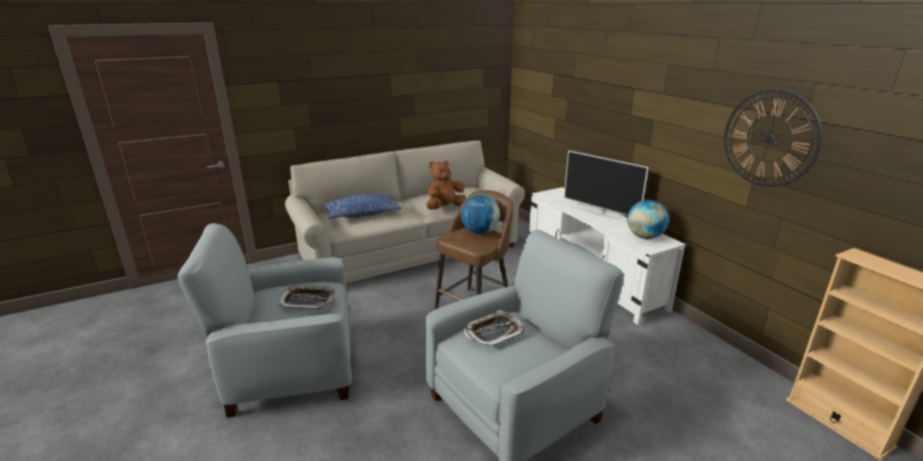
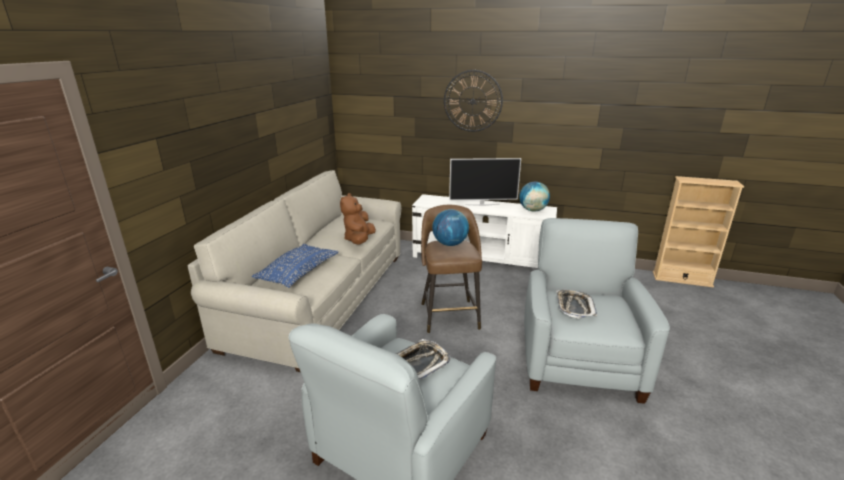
camera: 45 degrees left, 0 degrees up
(769, 138) = (612, 121): wall clock -> wall clock (472, 101)

